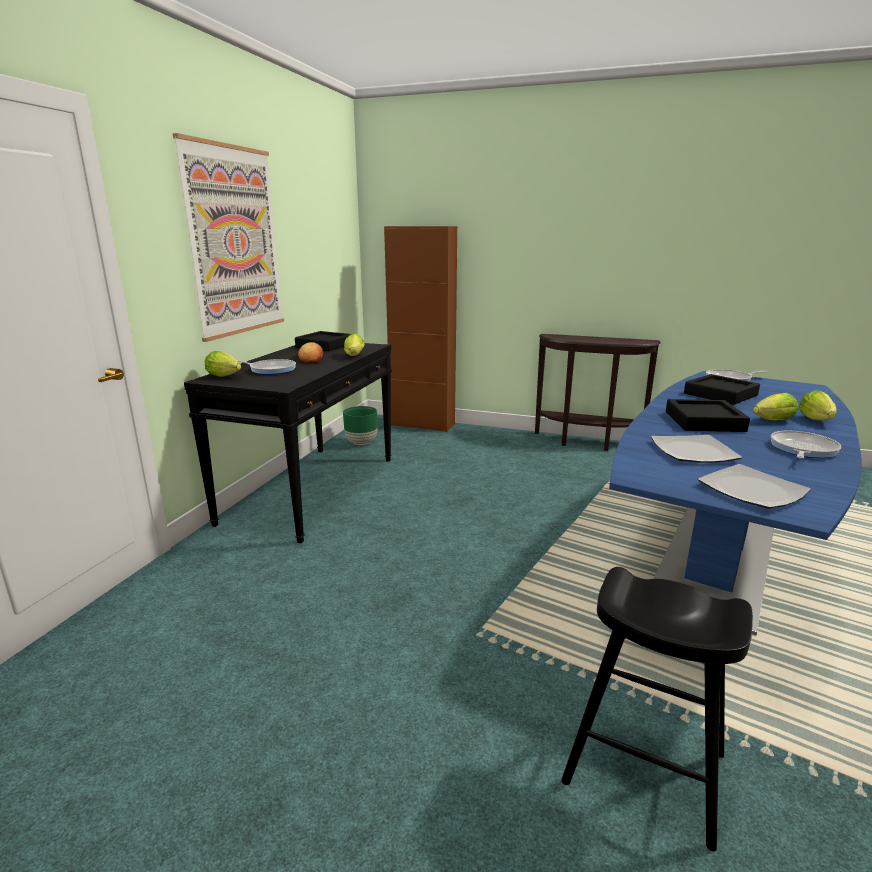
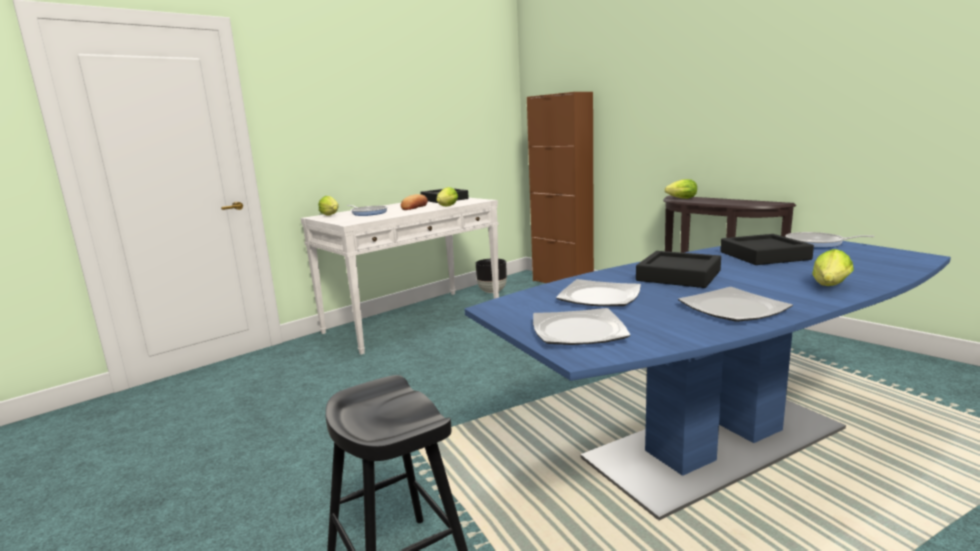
camera: 30 degrees right, 5 degrees down
(235, 242) = (363, 113): picture -> none
(312, 488) = (414, 319): black console table -> white console table
(361, 443) = (492, 291): green planter -> black planter
(771, 421) = (763, 282): lettuce -> lettuce (680, 198)
(802, 449) = (731, 308): frying pan -> plate

